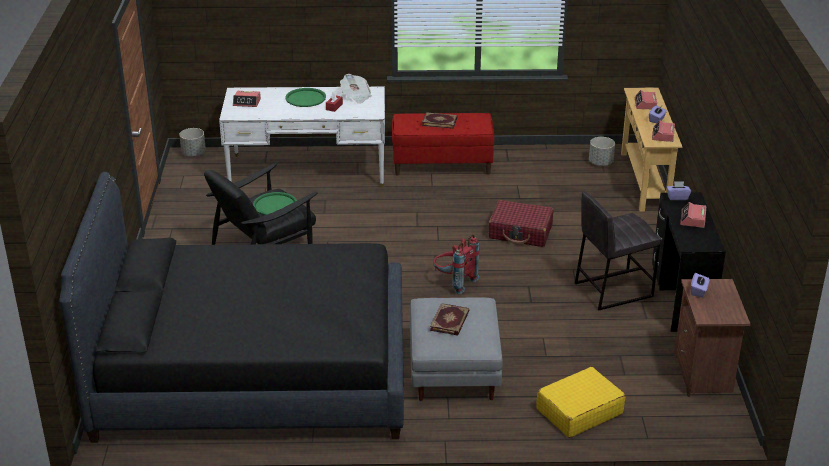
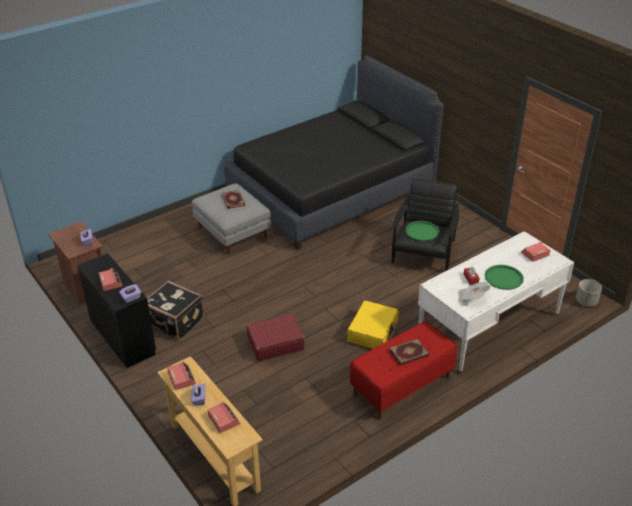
camera: 145 degrees right, 5 degrees up
(454, 282) = (283, 282): red backpack -> none
(579, 411) = (149, 238): yellow suitcase -> yellow suitcase (373, 331)
(601, 163) = (270, 463): grey planter -> none
(612, 289) = (175, 323): grey stool -> black suitcase

